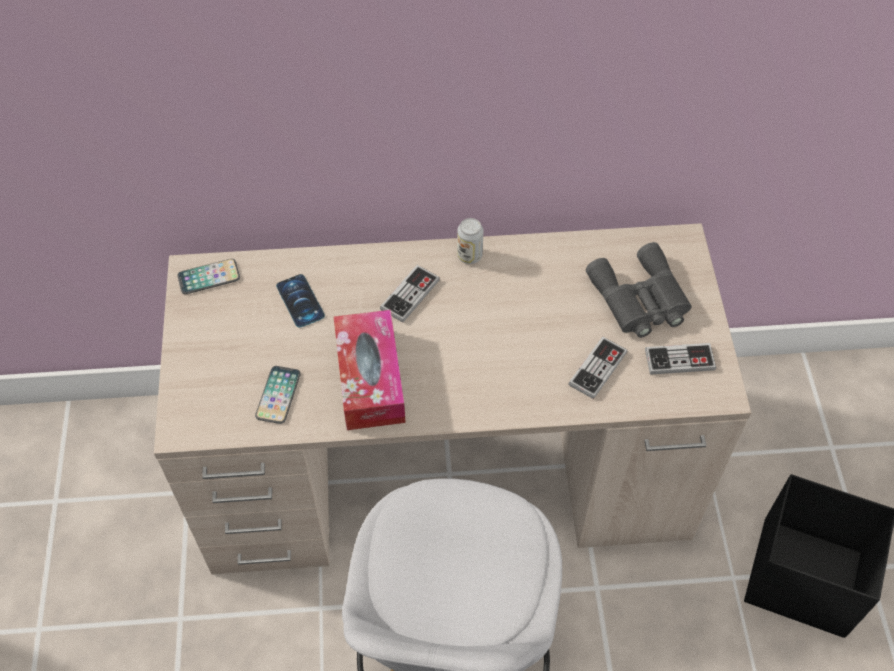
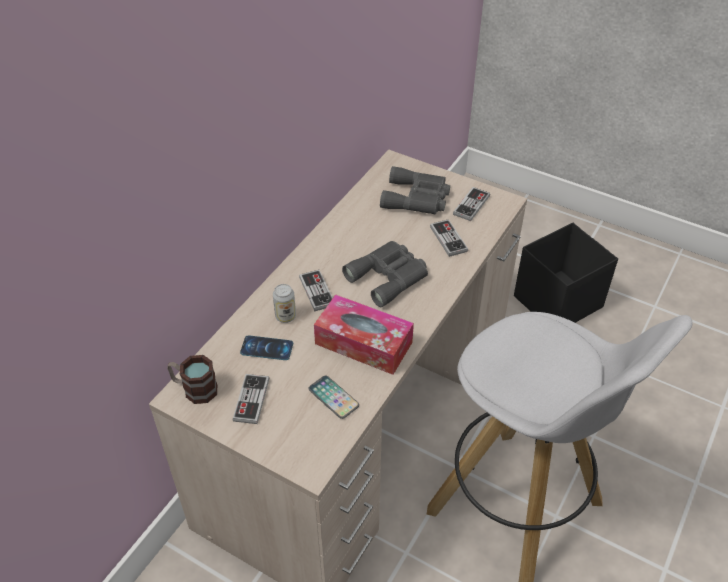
camera: 55 degrees left, 10 degrees down
(209, 277) = (194, 389): phone -> mug
(227, 329) = (251, 400): none -> game controller
(469, 255) = (314, 249): can -> can (285, 316)
(487, 346) = (389, 276): none -> grey binoculars

